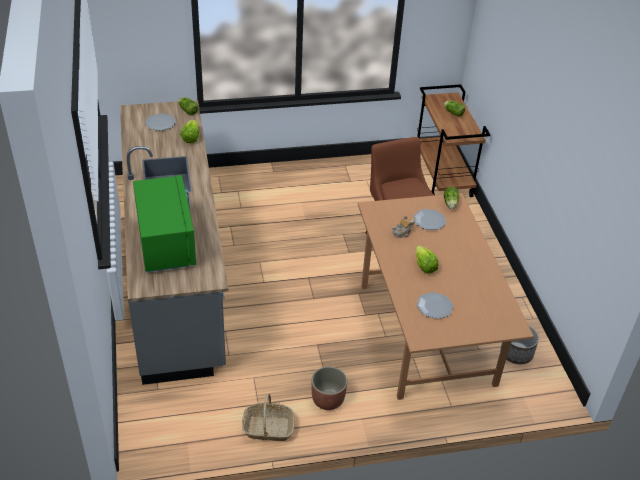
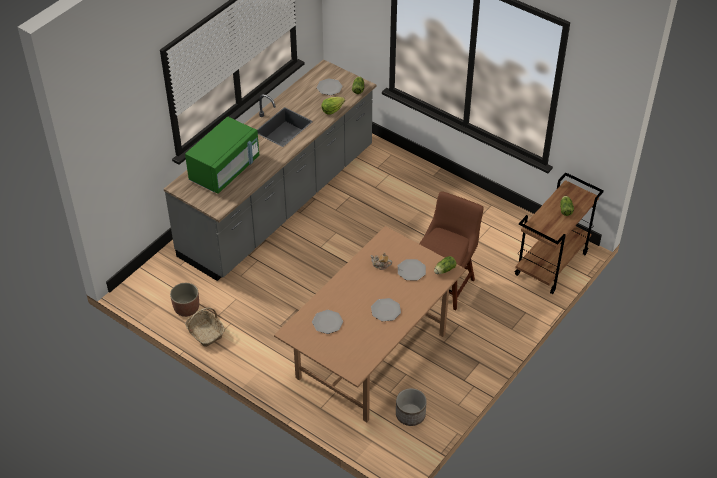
camera: 50 degrees right, 5 degrees up
(327, 399) = (257, 344): planter -> planter (186, 308)
(424, 267) = (360, 295): lettuce -> none
(460, 263) = (385, 310): none -> plate

